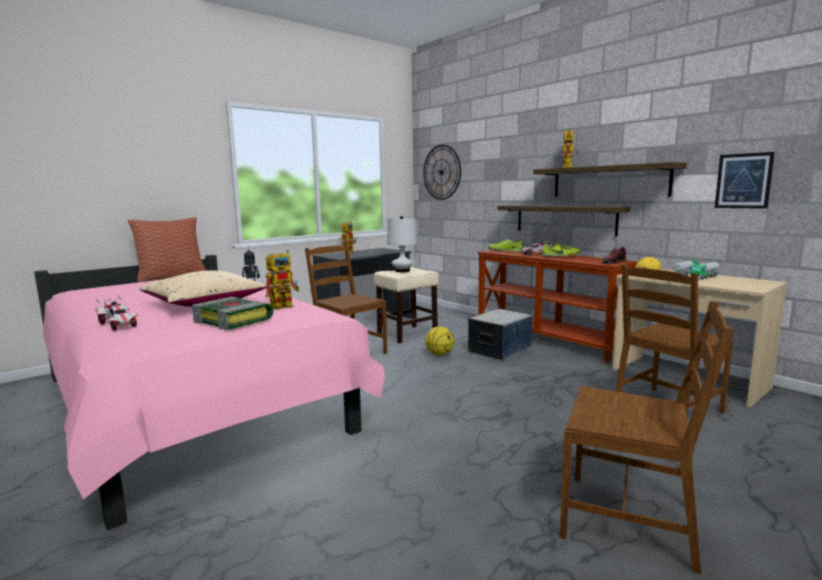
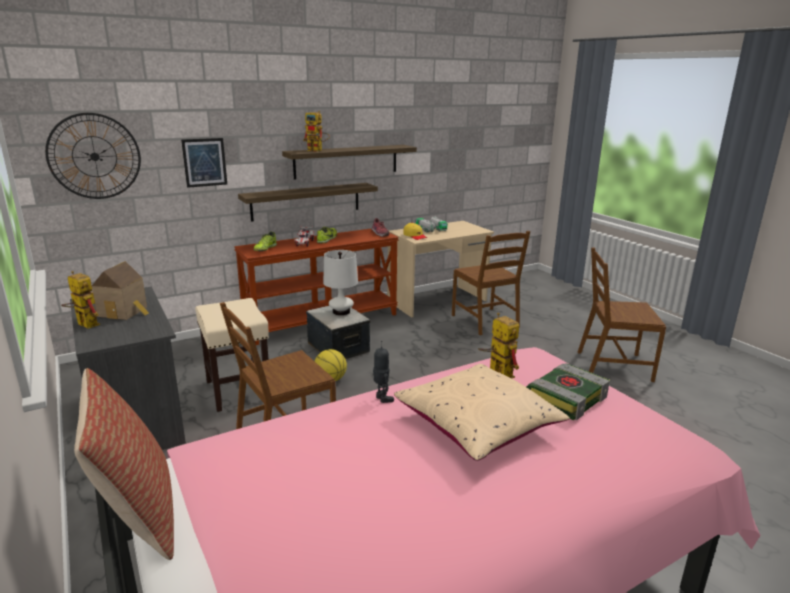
camera: 80 degrees left, 10 degrees up
(119, 325) = (588, 477): toy car -> none
(367, 253) = (125, 312): none -> toy house
(402, 271) = (221, 313): white table lamp -> white table lamp (341, 311)
(630, 520) = (613, 366): brown chair -> brown chair turned 120 degrees counterclockwise
(743, 181) = (436, 157): picture -> picture (204, 162)

